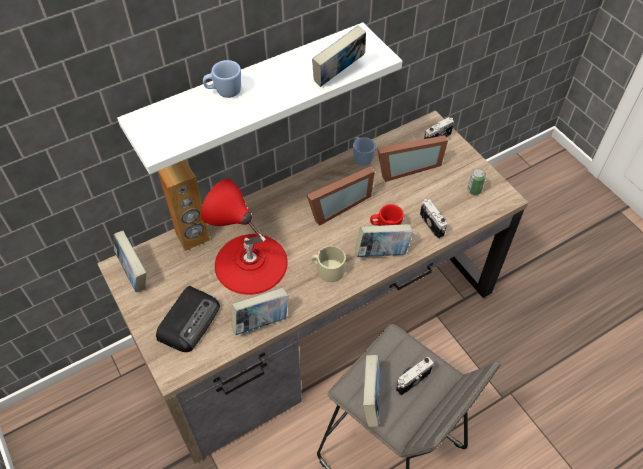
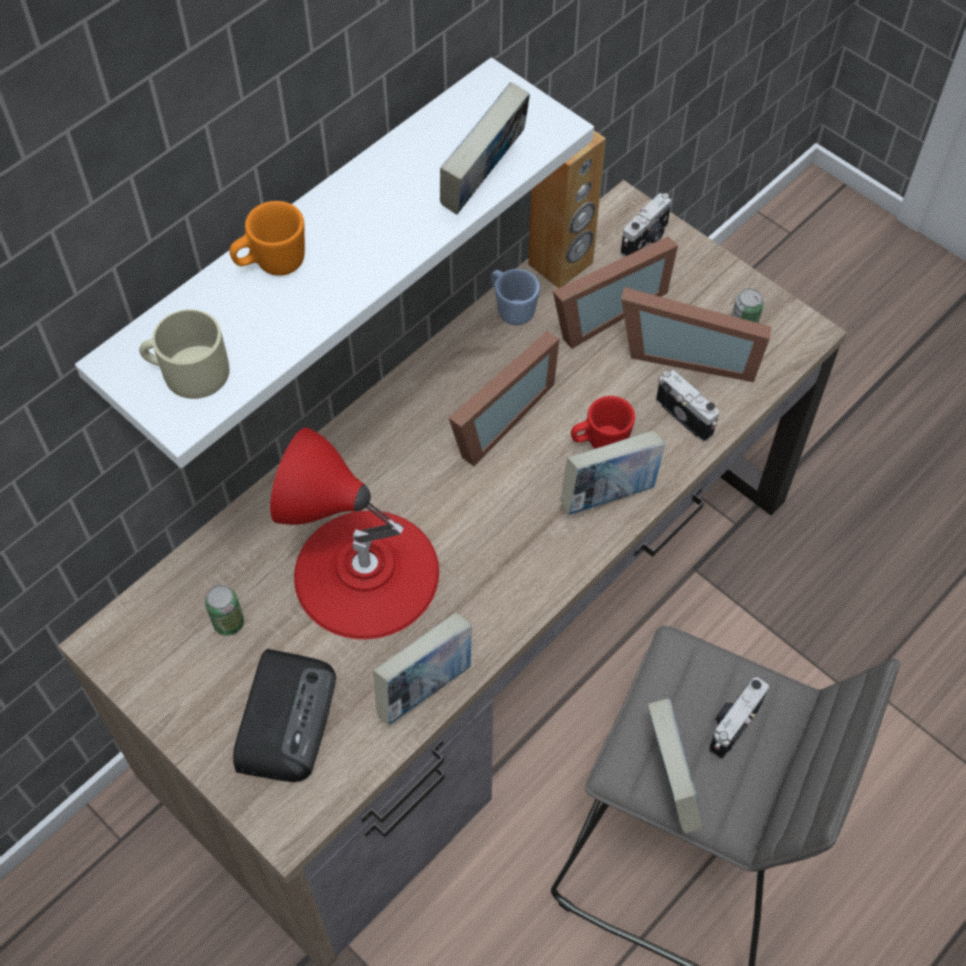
camera: 15 degrees left, 5 degrees up
(134, 273) = (141, 649): book -> none
(178, 271) = (229, 623): none -> can
(193, 237) = (234, 546): brown speaker -> brown speaker (561, 264)
(224, 92) = (271, 264): blue mug -> orange mug
(327, 269) = (517, 551): beige mug -> beige mug (187, 371)
(443, 195) = (688, 352): none -> picture frame

